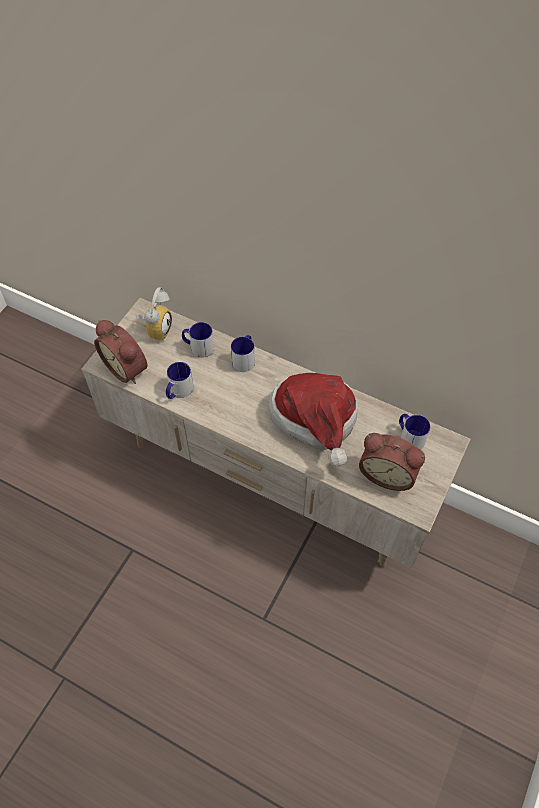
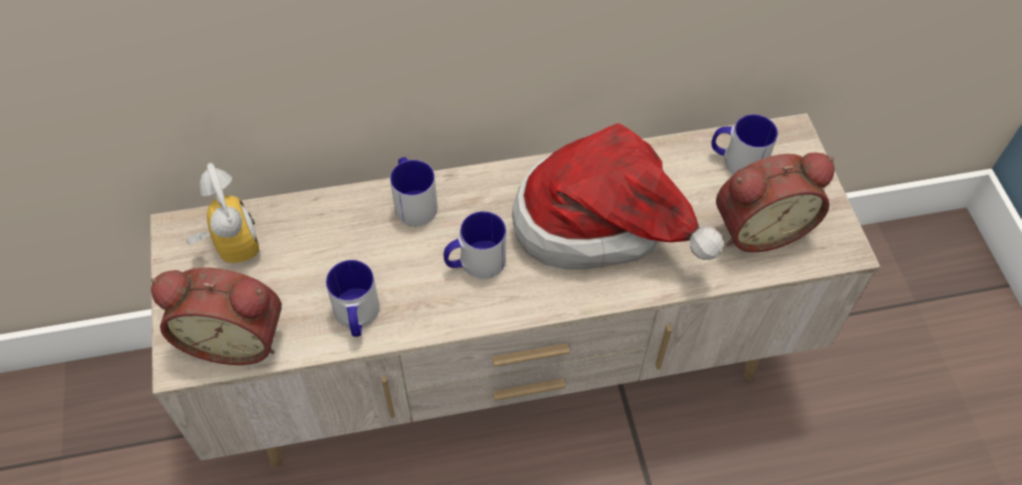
camera: 40 degrees left, 0 degrees up
(198, 347) = (324, 230): mug -> mug (475, 263)

